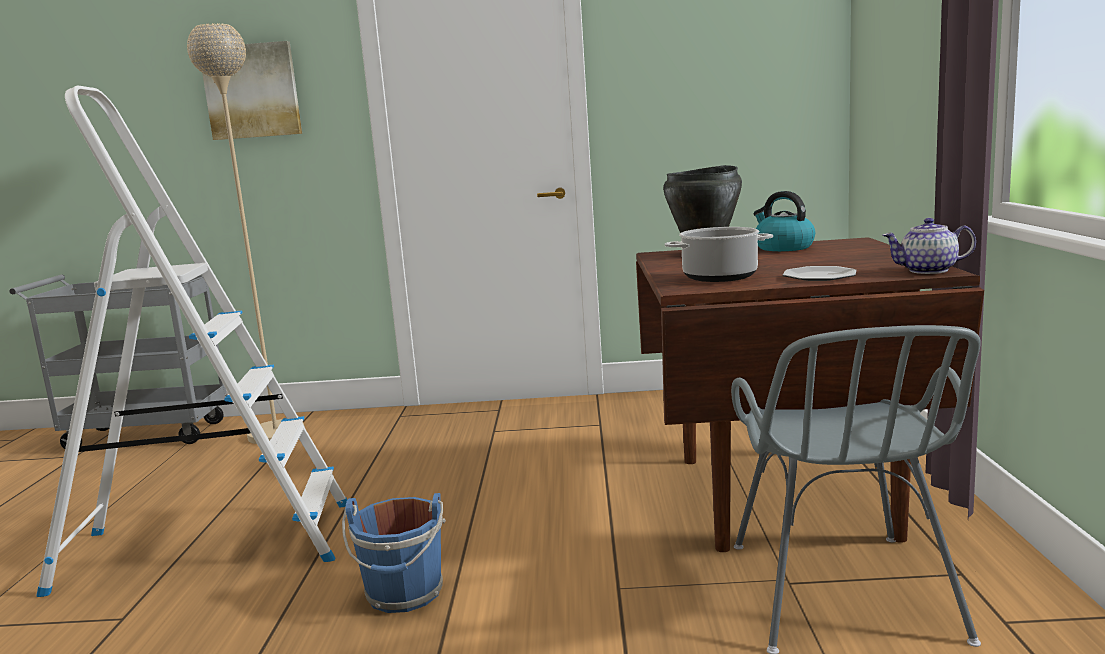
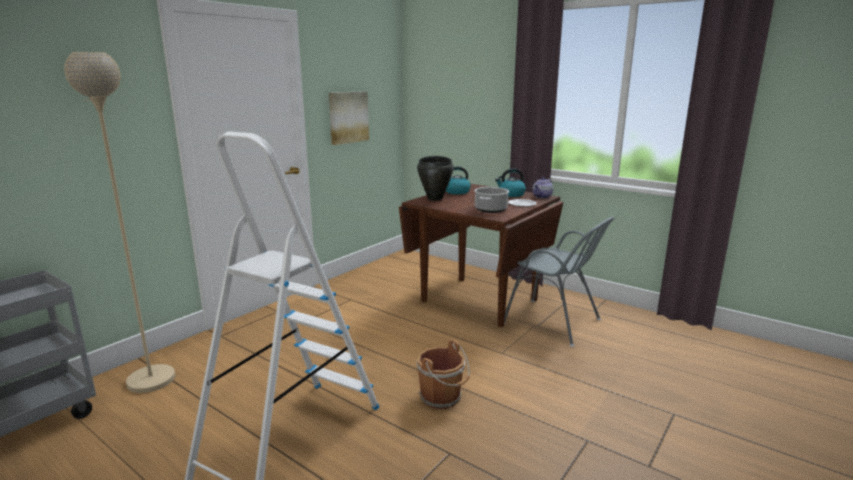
camera: 55 degrees left, 5 degrees up
(252, 91) = (75, 104): picture -> picture (348, 117)
(404, 594) = (442, 398): blue bucket -> brown bucket
(872, 260) = (511, 194): none -> kettle

